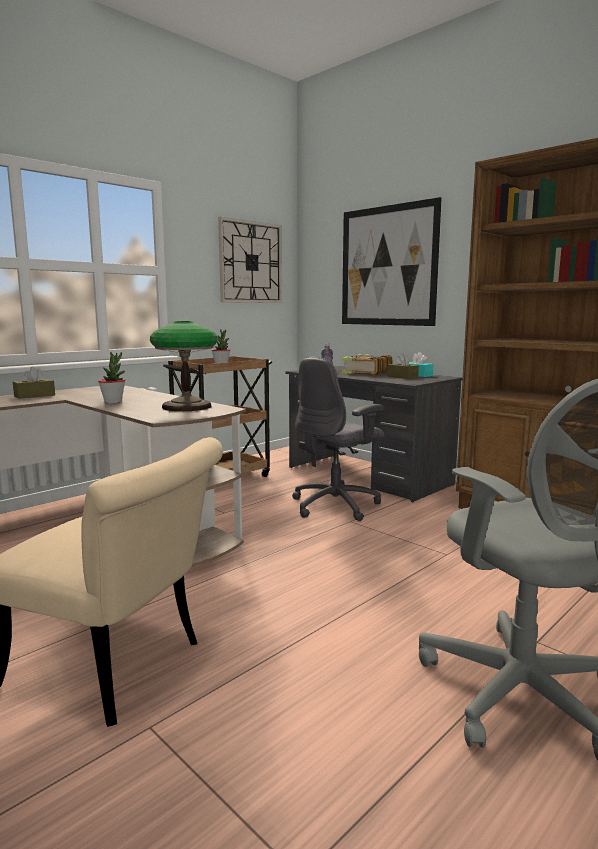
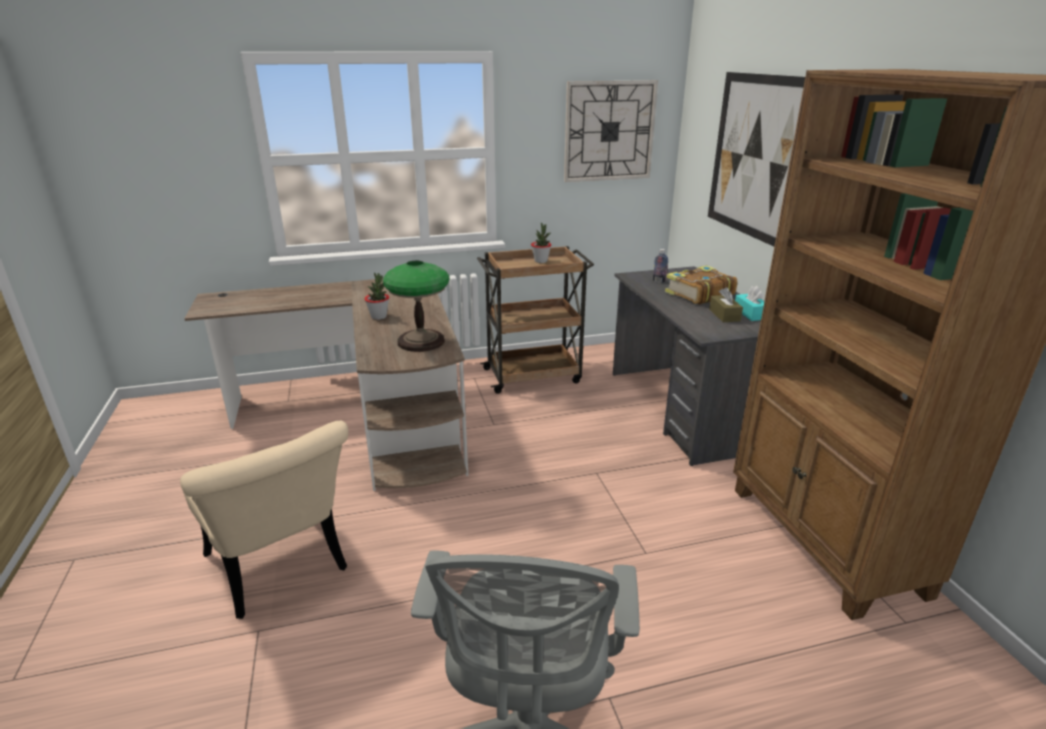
camera: 30 degrees right, 15 degrees up
(34, 395) = (340, 289): brown tissue box -> none
(336, 505) = (605, 446): grey office chair -> none

